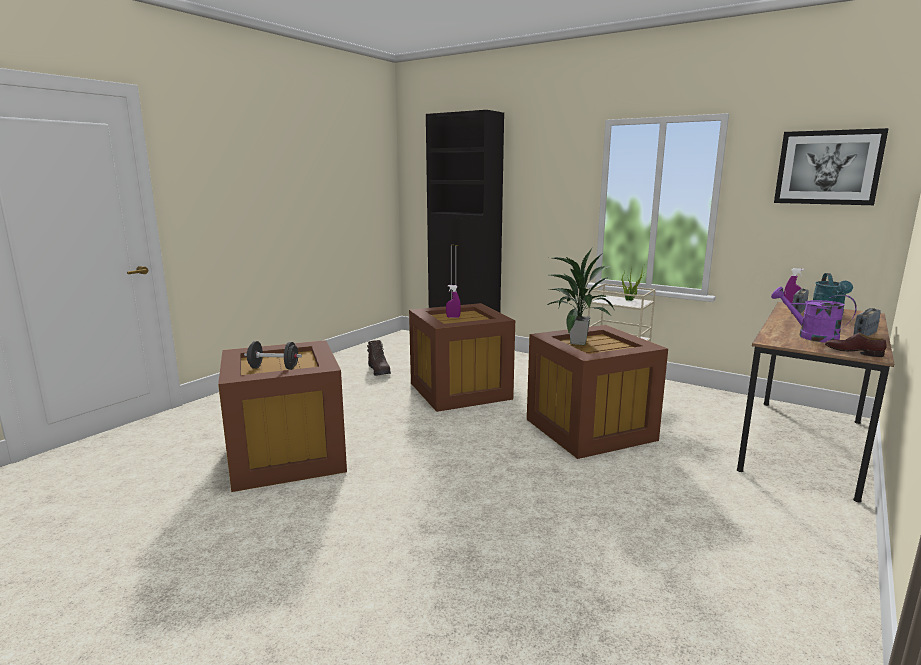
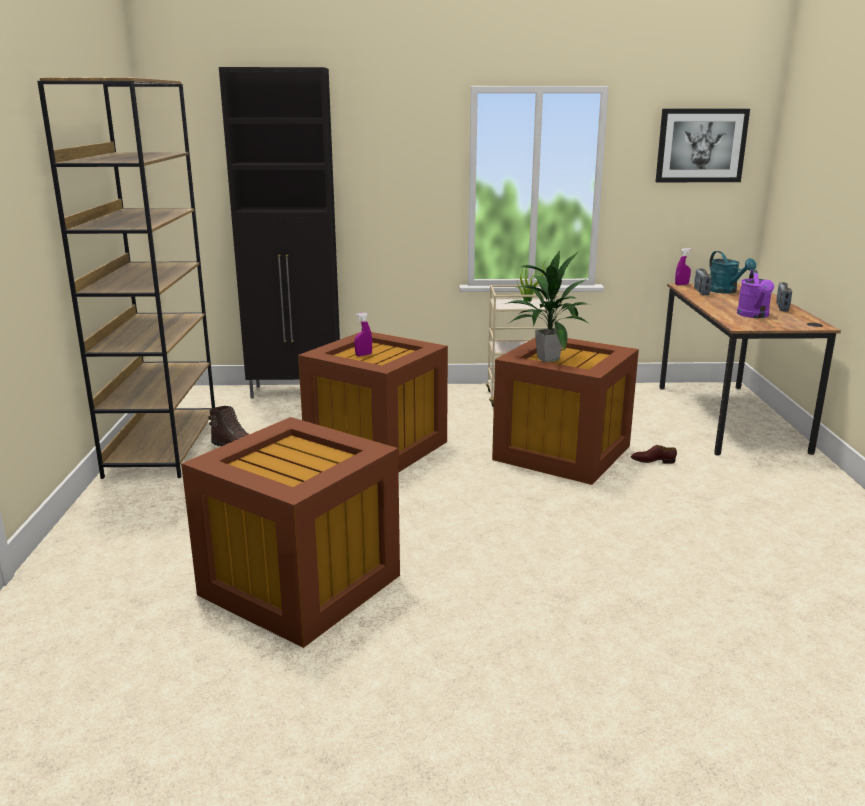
camera: 35 degrees left, 5 degrees up
(274, 368) = (298, 468): black dumbbell -> none
(344, 360) = (162, 446): none -> brown bookcase
(810, 336) = (754, 316): purple watering can -> purple watering can turned 90 degrees counterclockwise
(853, 352) = (804, 325): brown shoe -> brown shoe (653, 461)

